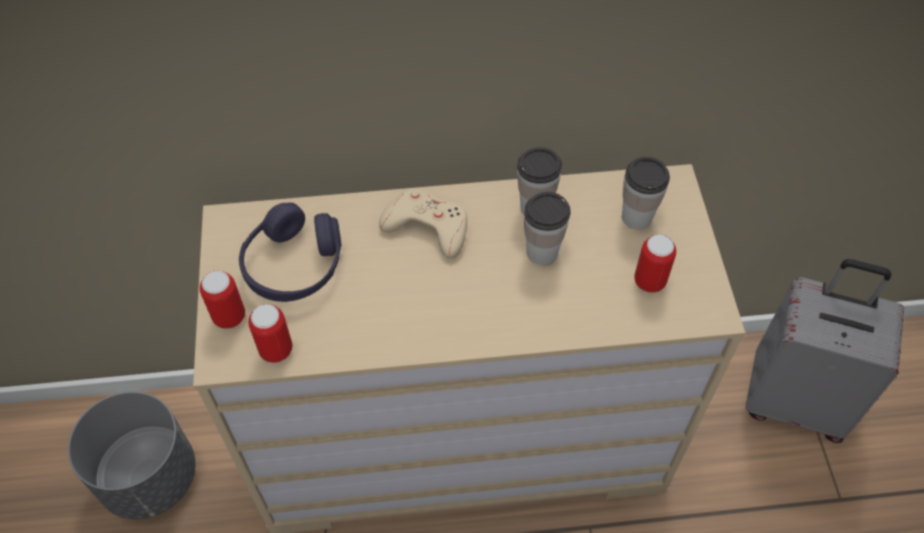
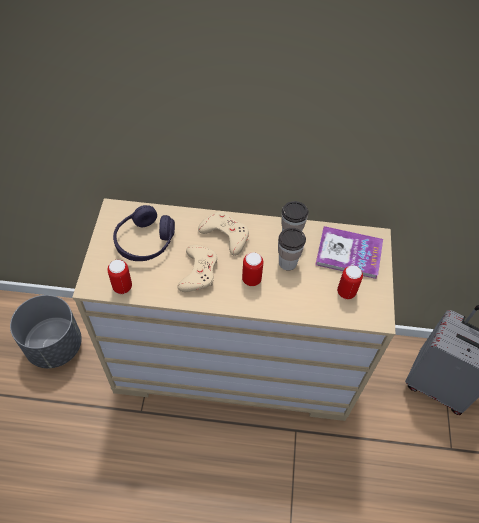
camera: 10 degrees right, 0 degrees up
(229, 317) = (101, 263): can -> can (251, 279)
(399, 297) = (198, 271): none -> beige game controller
(636, 217) = (349, 253): cup -> book

